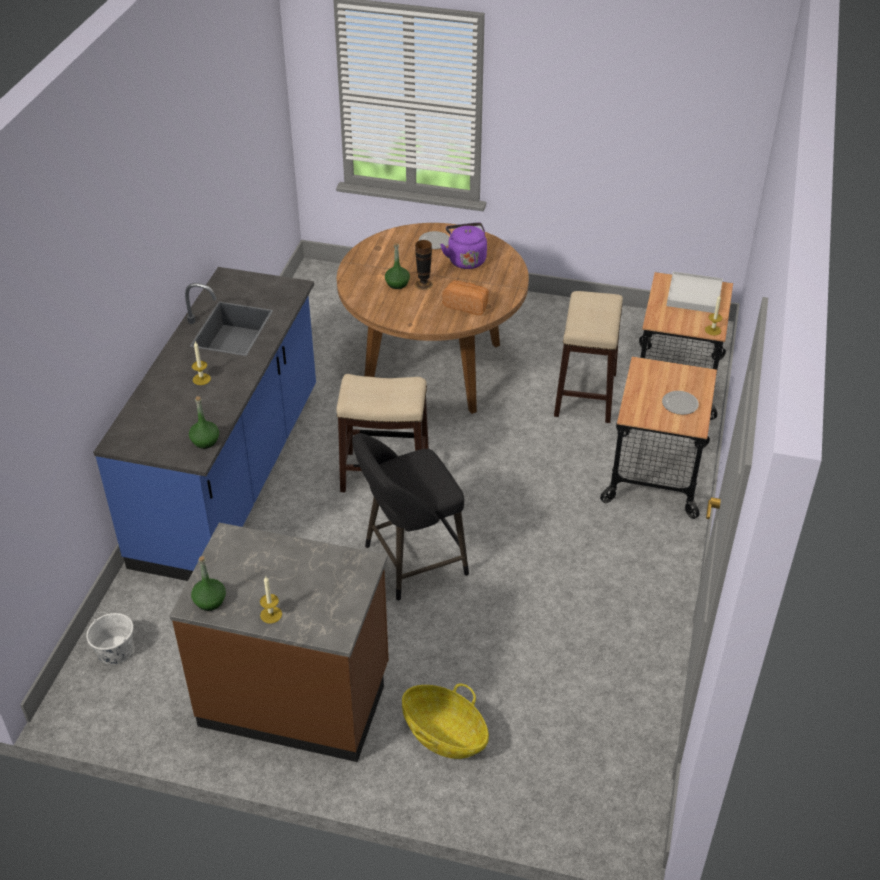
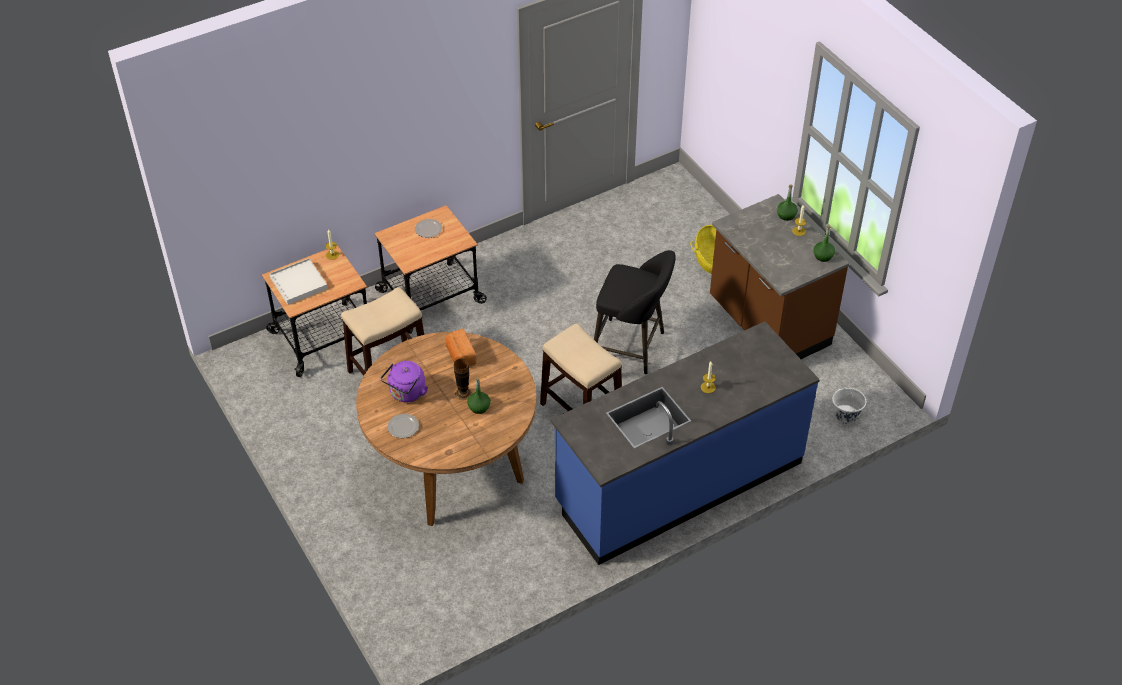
camera: 135 degrees left, 5 degrees up
(205, 441) = (746, 340): green bottle -> green bottle (786, 215)

